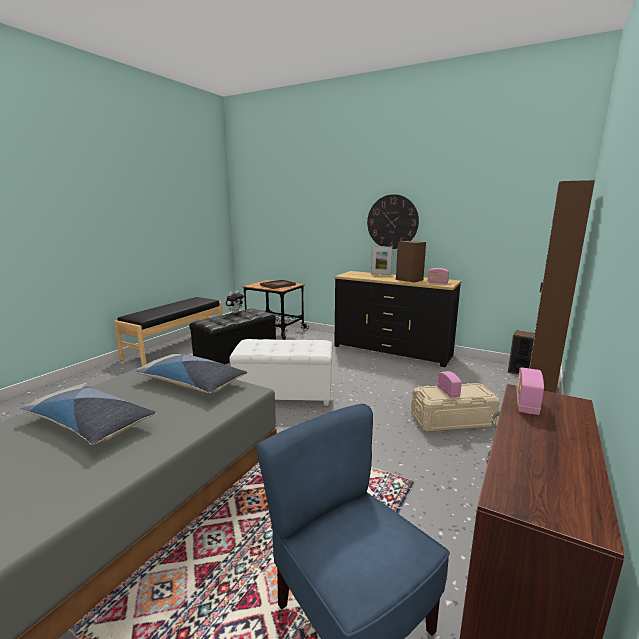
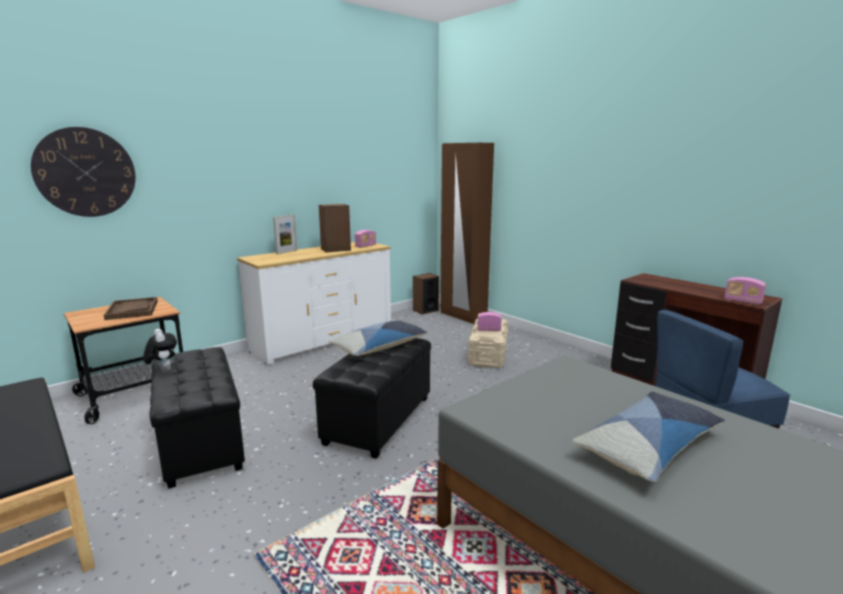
camera: 70 degrees left, 0 degrees up
(191, 383) = (540, 389): pillow -> pillow (380, 347)
(284, 394) = (378, 420): white ottoman -> black ottoman
(392, 222) = (284, 183): wall clock -> wall clock (85, 172)
(392, 350) = (323, 340): black dresser -> white dresser
(526, 404) = (652, 282): radio -> radio (742, 301)

